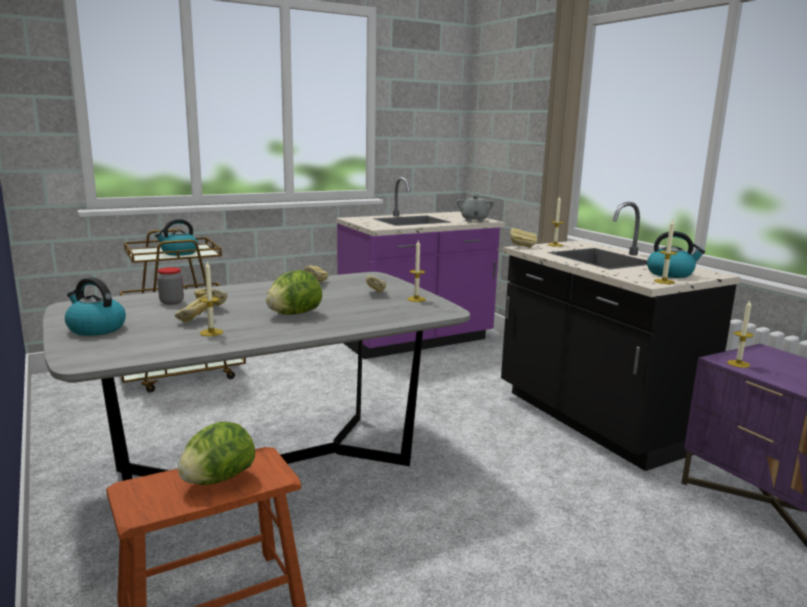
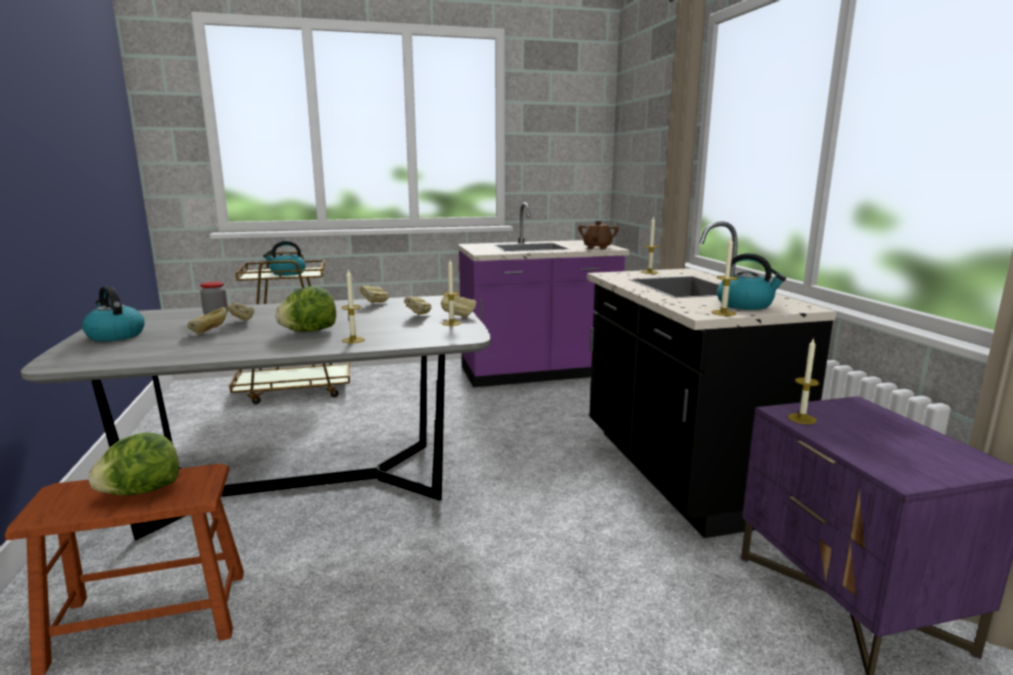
camera: 15 degrees right, 0 degrees up
(211, 332) = (207, 344): candle -> candle (353, 340)
(474, 220) = (597, 248): grey teapot -> brown teapot
(522, 246) = (608, 273): bread -> bread (459, 316)

